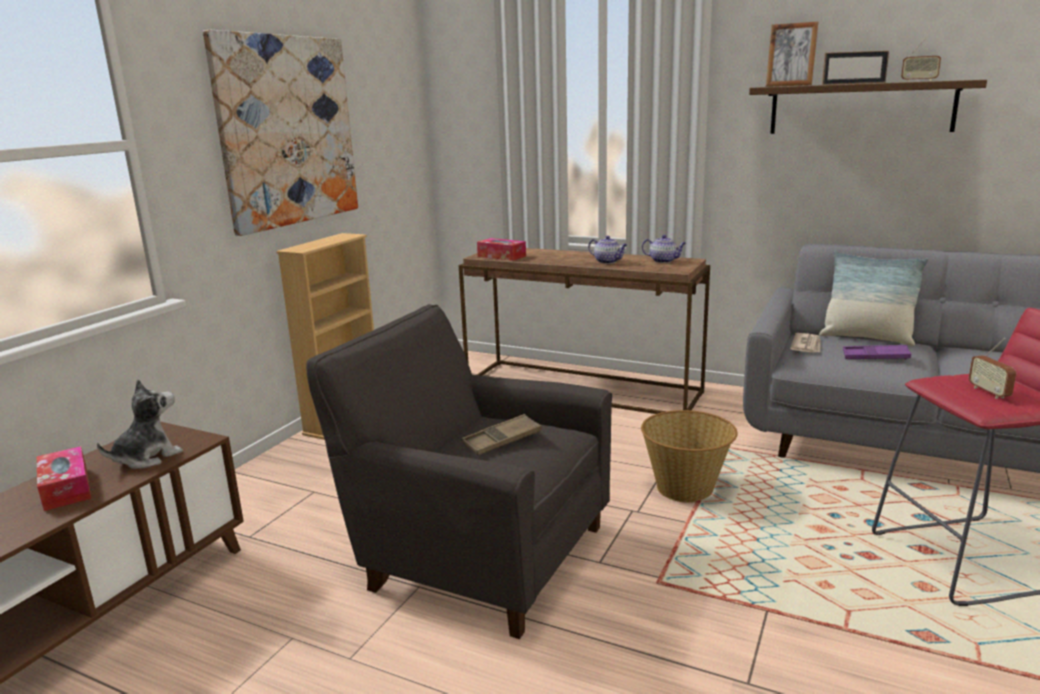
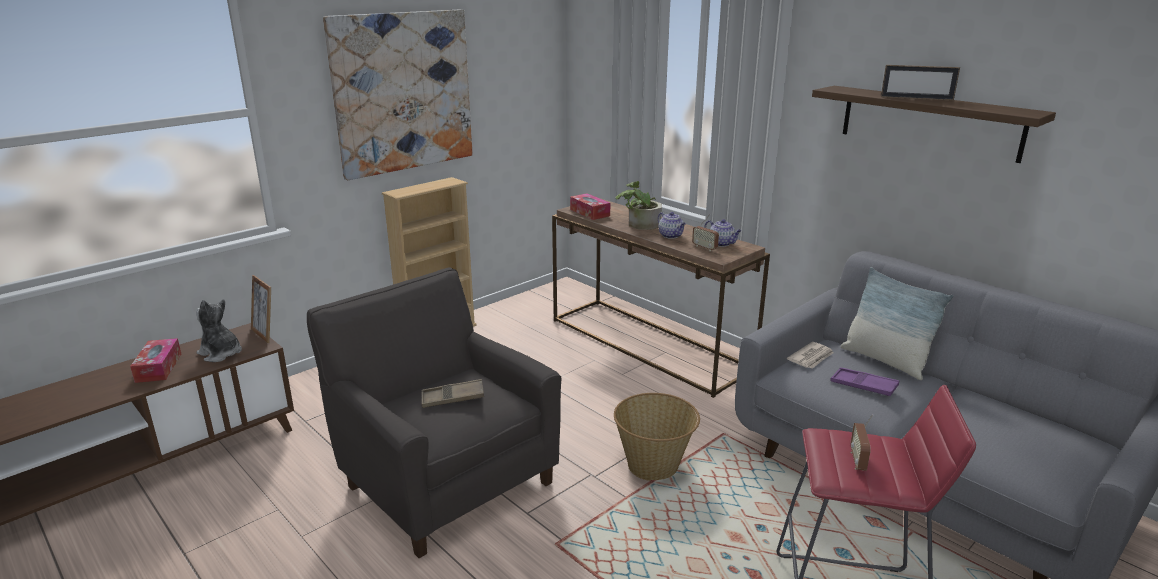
camera: 20 degrees right, 5 degrees up
(147, 457) = (221, 353): plush toy -> plush toy turned 120 degrees counterclockwise
(564, 258) = (639, 224): none -> potted plant
(789, 86) = (855, 91): picture frame -> picture frame (265, 334)
(919, 81) = (986, 104): radio -> radio (704, 248)

